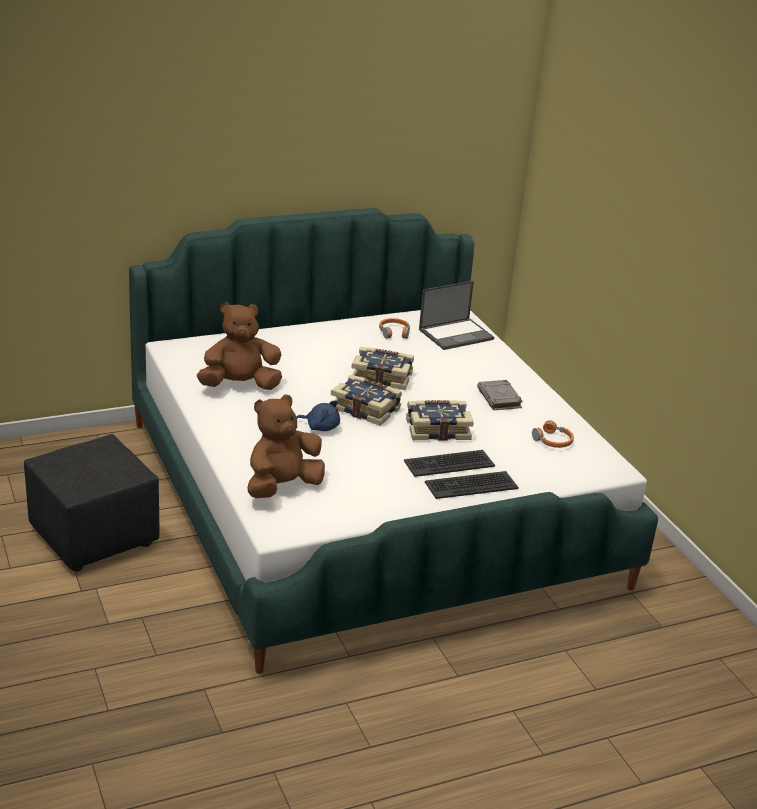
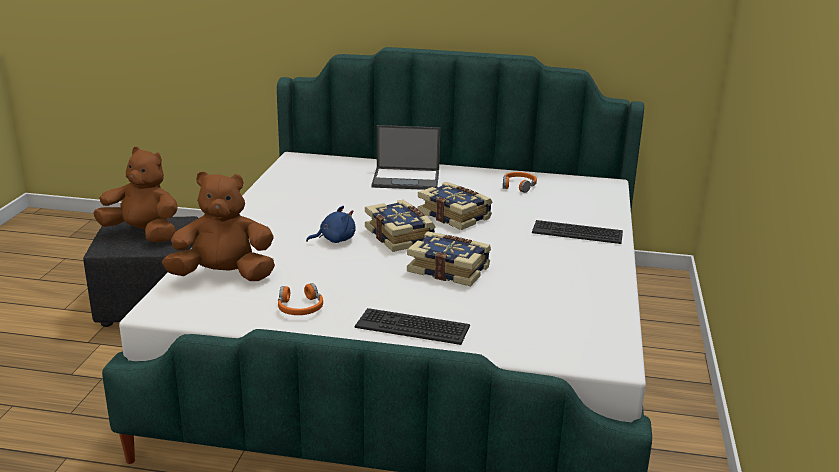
camera: 35 degrees right, 5 degrees down
(240, 385) = (312, 194): brown plush toy -> brown plush toy (143, 234)
(321, 427) = (335, 240): blue plush toy -> blue plush toy turned 75 degrees counterclockwise
(449, 463) = (417, 301): keyboard -> keyboard (577, 232)
(456, 334) = (584, 199): laptop -> laptop (407, 179)
(499, 399) = (557, 260): grey book -> none
(553, 441) = (568, 312): orange headphones -> orange headphones (300, 307)

